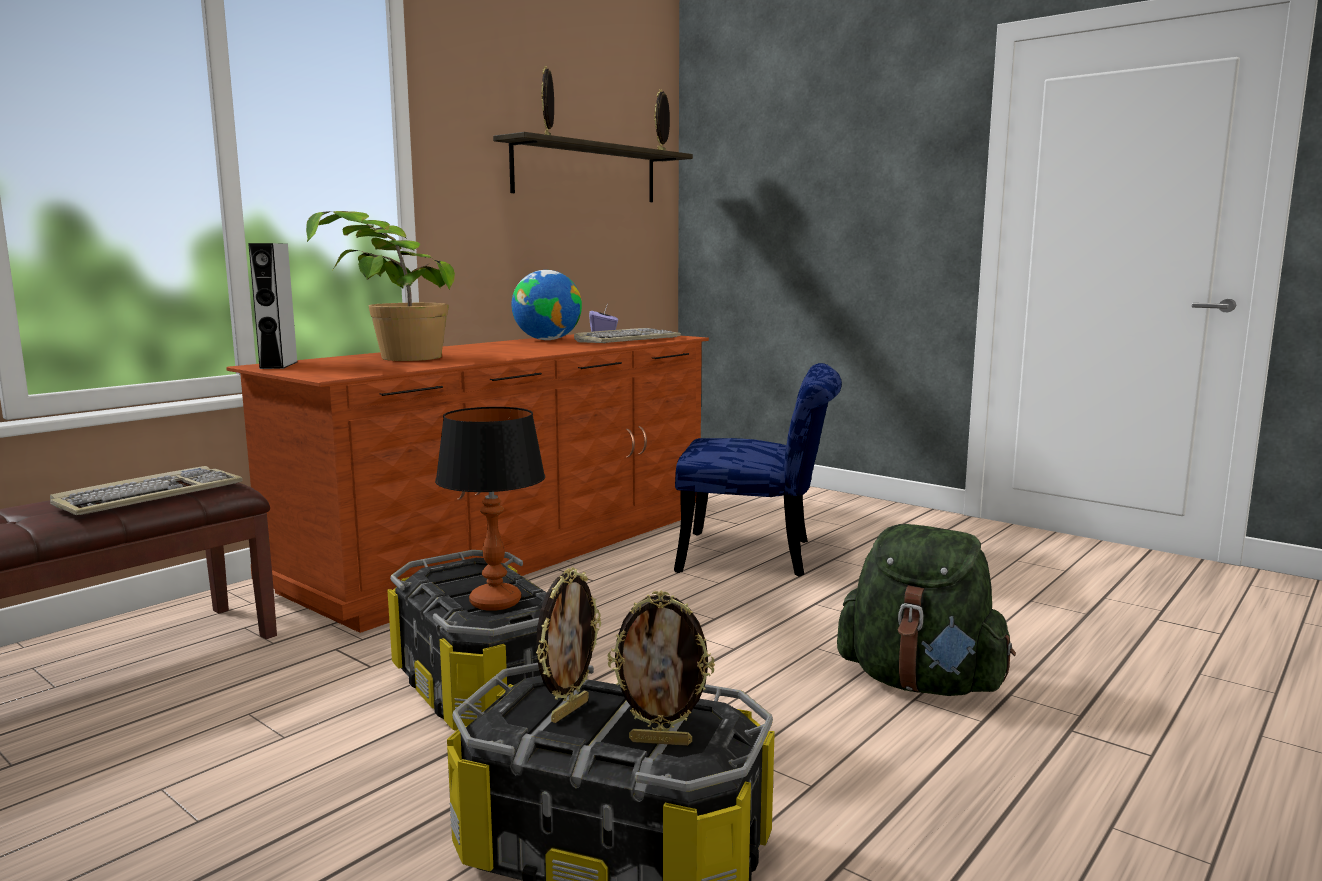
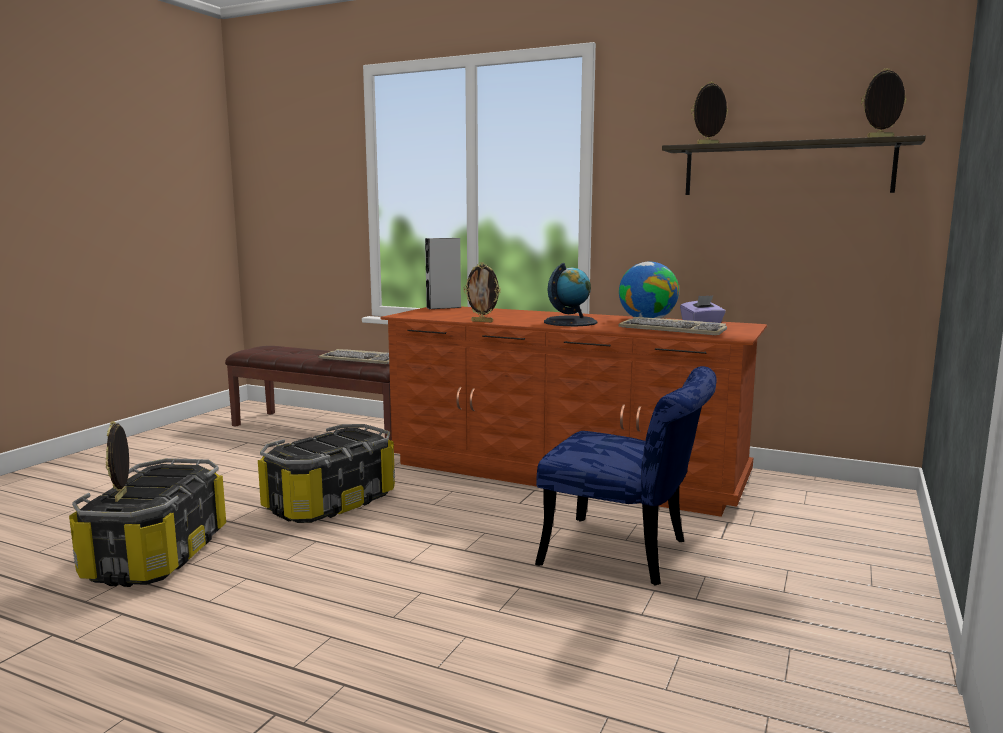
camera: 75 degrees right, 0 degrees up
(388, 361) = (477, 314): potted plant -> none
(495, 602) = (307, 448): table lamp -> none
(525, 349) = (570, 322): none -> globe
(568, 710) = (163, 477): picture frame -> picture frame (482, 321)
(759, 557) = (627, 555): blue chair -> blue chair turned 60 degrees counterclockwise
(921, 683) = (361, 639): green backpack -> none

